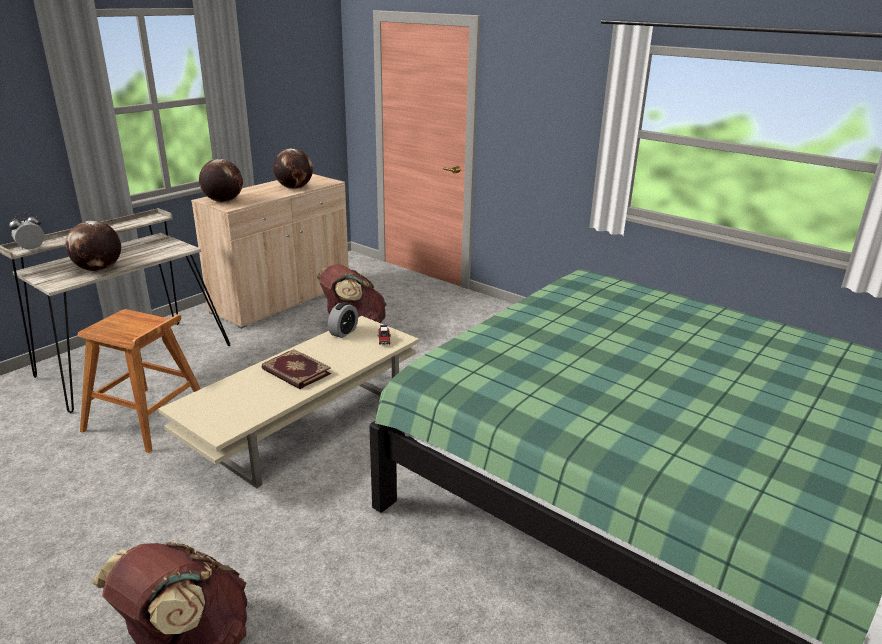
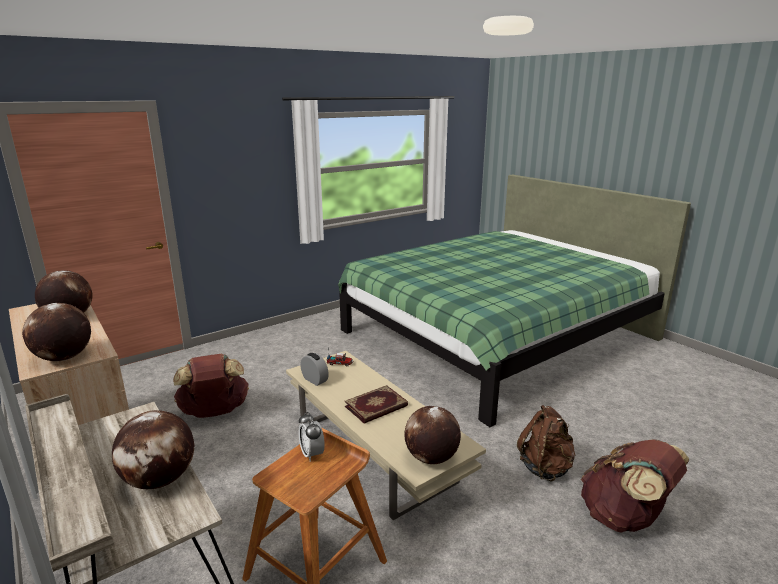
camera: 75 degrees left, 5 degrees down
(31, 248) = (87, 522): alarm clock -> alarm clock (312, 454)
(201, 412) = (431, 458): none -> globe
(290, 564) = (545, 467): none -> brown backpack

